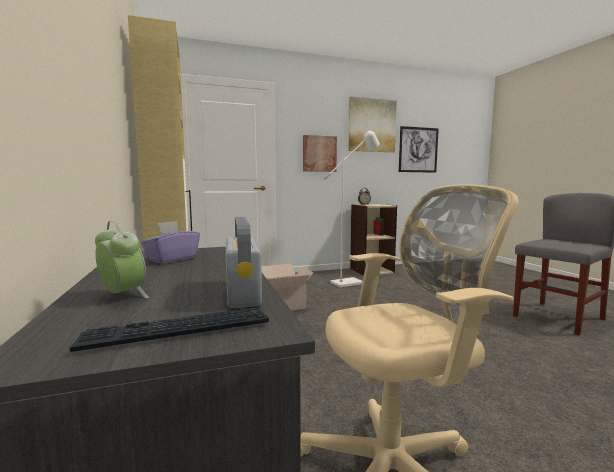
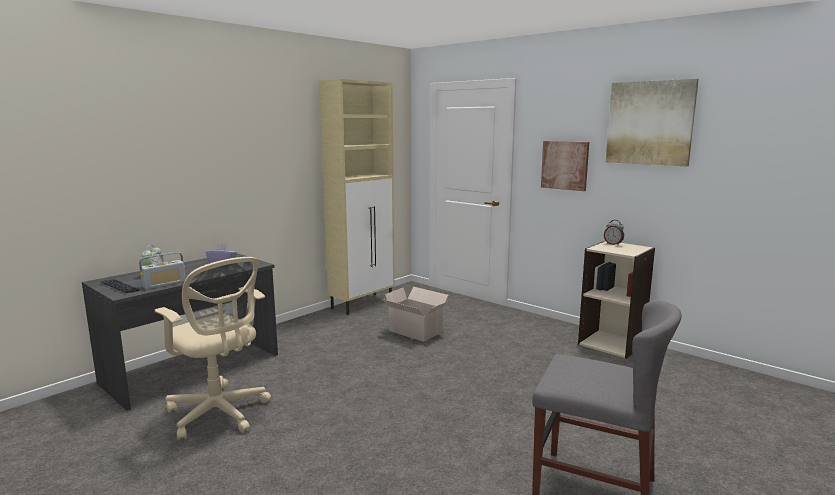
camera: 60 degrees right, 5 degrees up
(351, 282) = (538, 343): white floor lamp -> none
(418, 150) = (747, 163): picture -> none

